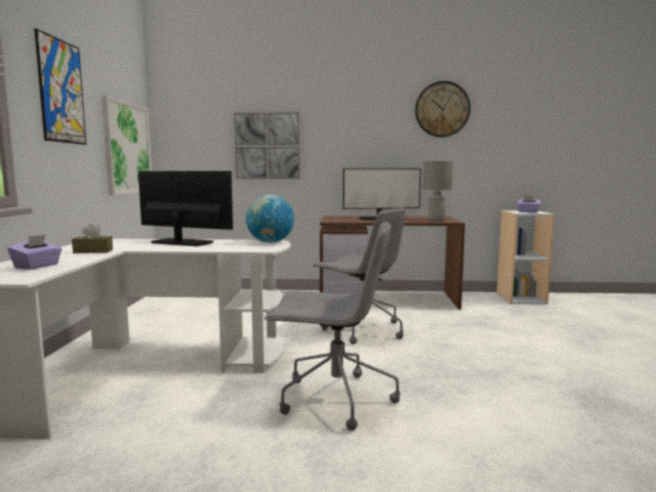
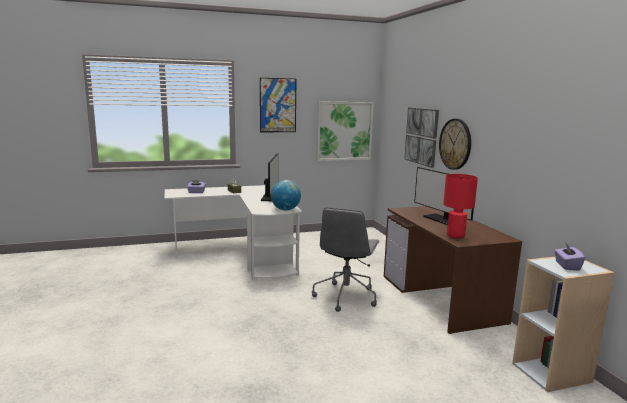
camera: 70 degrees right, 5 degrees up
(331, 399) = (226, 301): grey office chair -> none
(435, 221) = (455, 237): grey table lamp -> red table lamp
(442, 109) = (533, 115): wall clock -> wall clock (455, 144)

